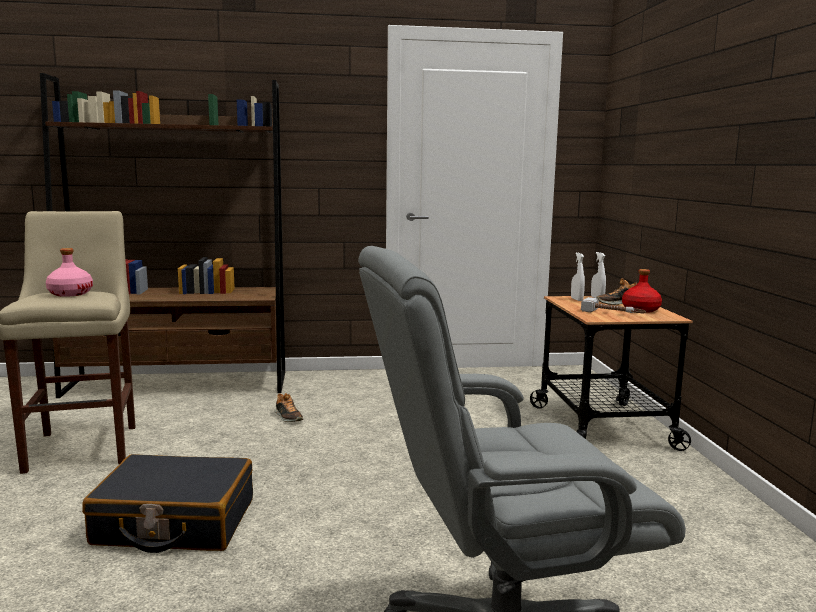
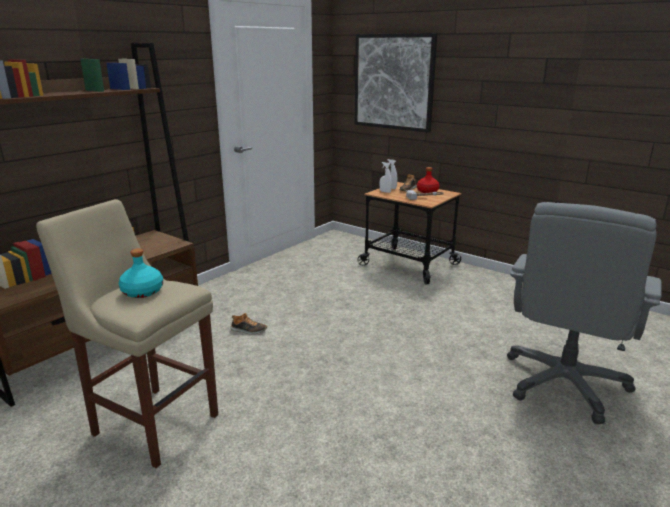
camera: 45 degrees left, 10 degrees up
(70, 293) = (142, 292): pink bottle -> turquoise bottle
(175, 522) = (340, 424): black suitcase -> none
(649, 141) = (393, 82): none -> picture

